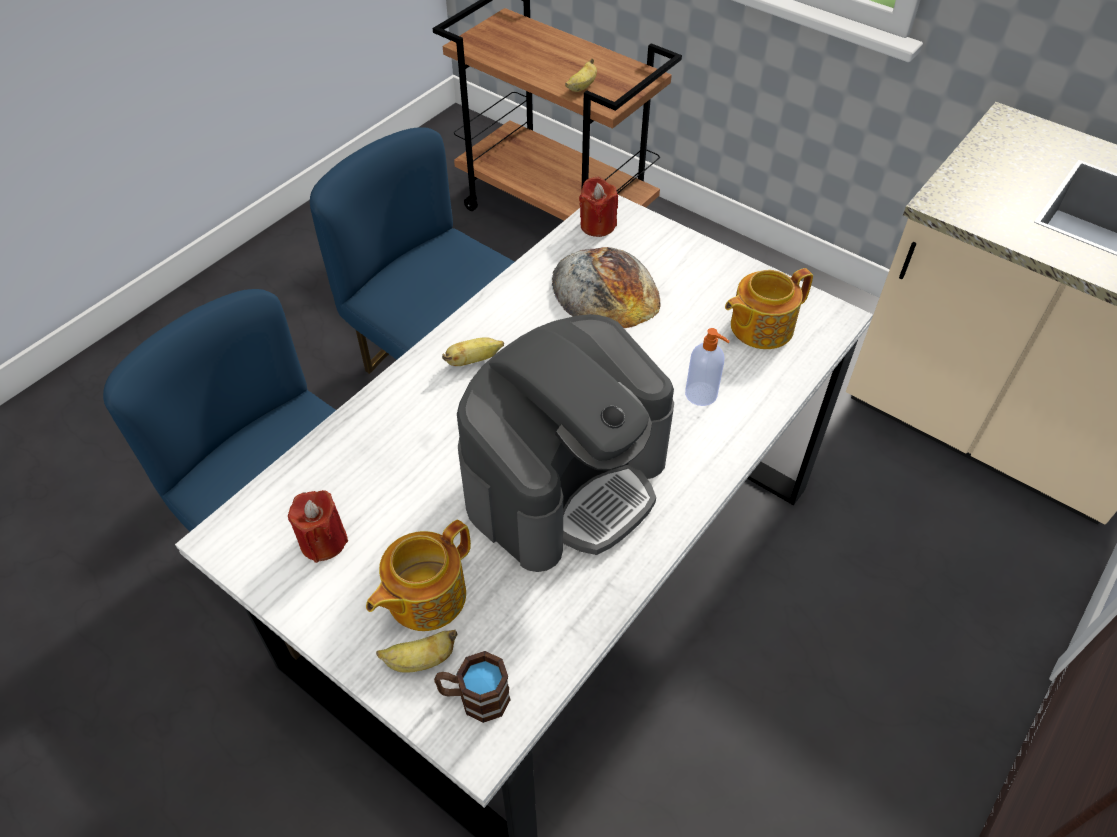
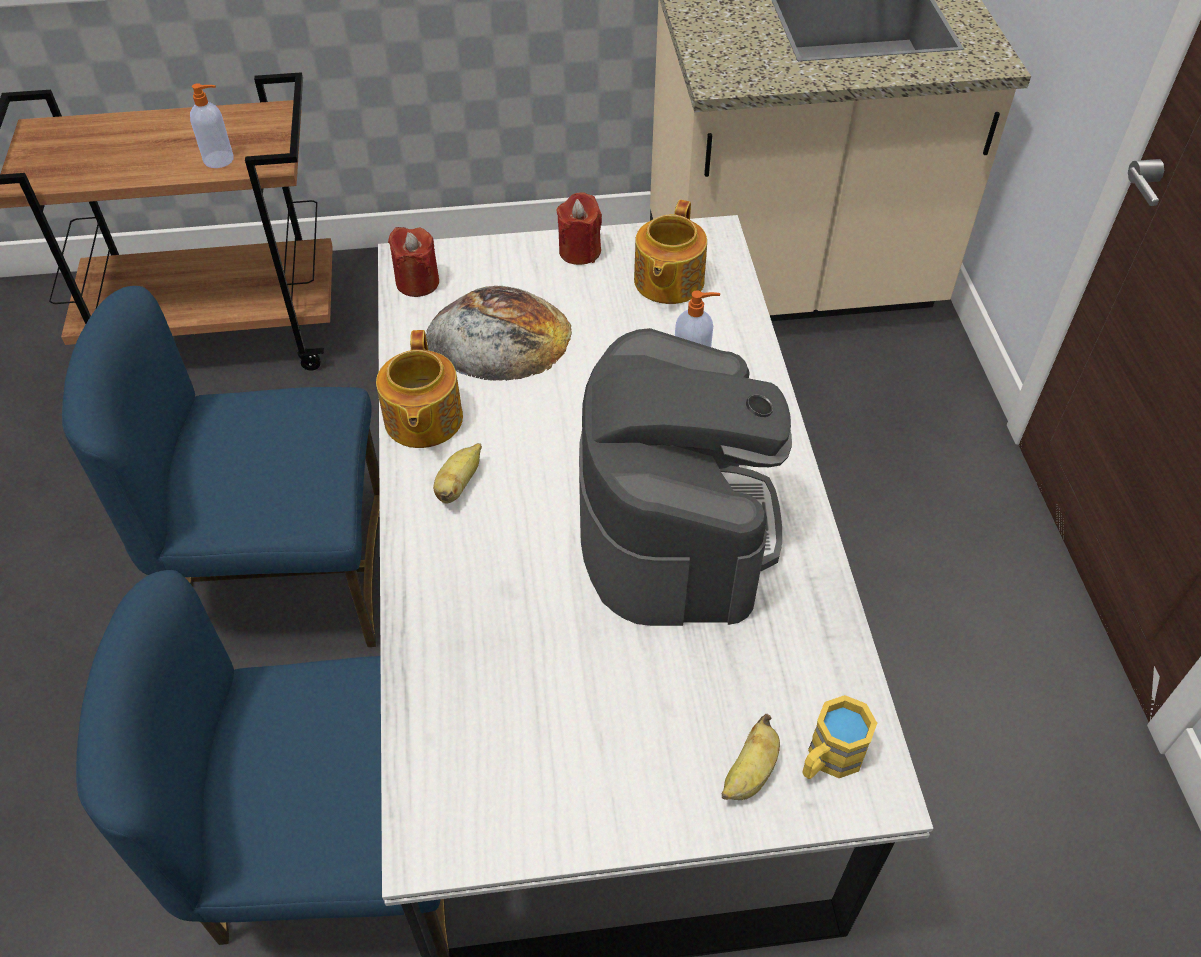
camera: 45 degrees left, 0 degrees up
(323, 541) = (532, 757): red candle -> red candle (579, 251)
(424, 596) = (684, 720): teapot -> teapot (422, 420)
(474, 697) = (828, 759): brown mug -> yellow mug
(582, 87) = (220, 159): banana -> soap dispenser

